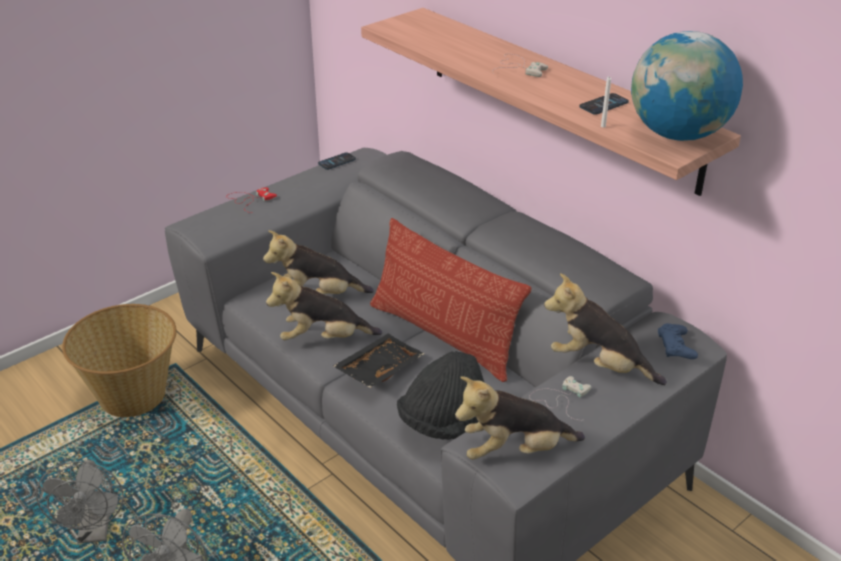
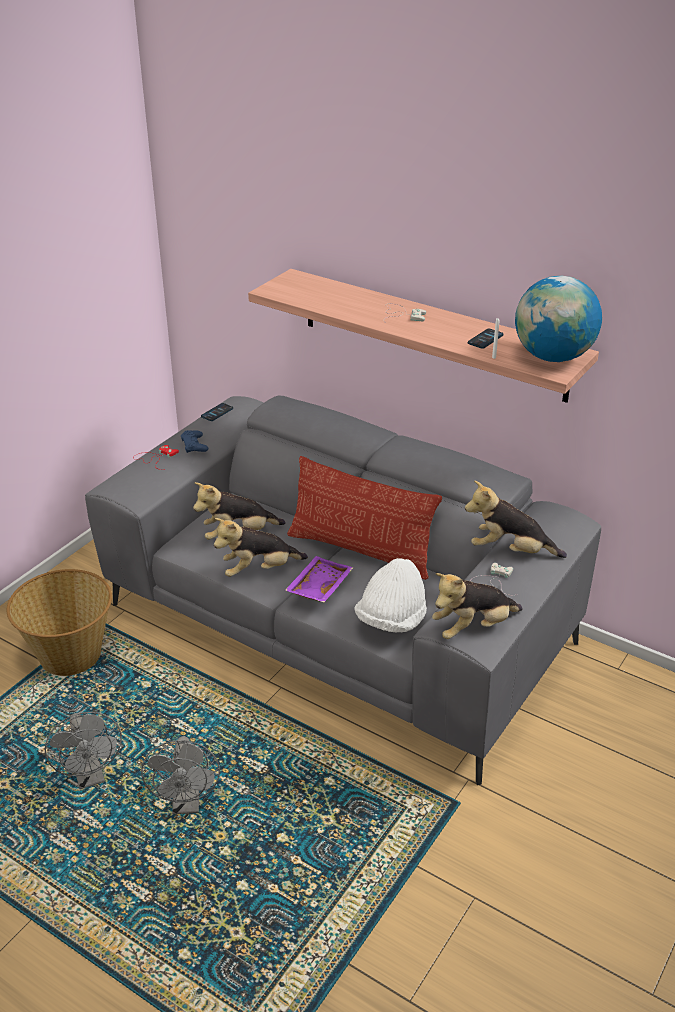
camera: 15 degrees left, 0 degrees up
(378, 368) = (318, 586): black tray -> purple tray
(443, 422) = (391, 620): black hat -> white hat
(676, 346) = (563, 525): blue game controller -> blue game controller (194, 445)

